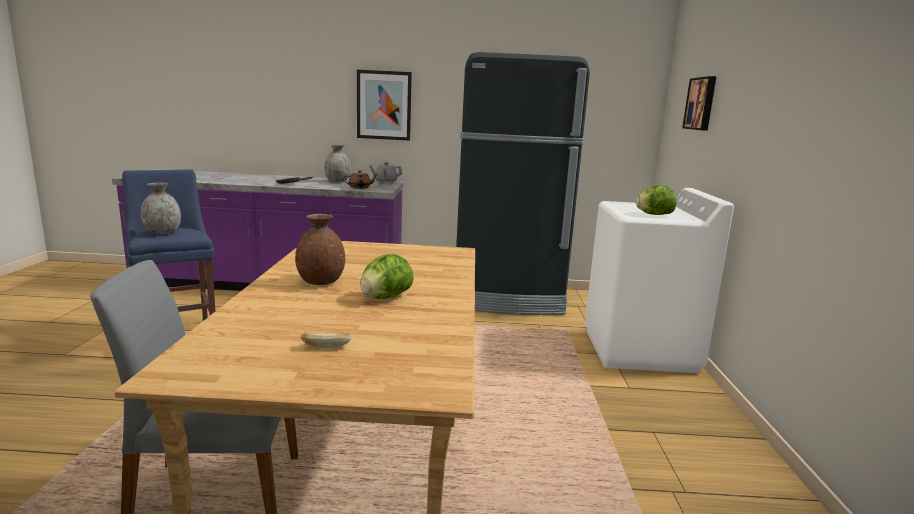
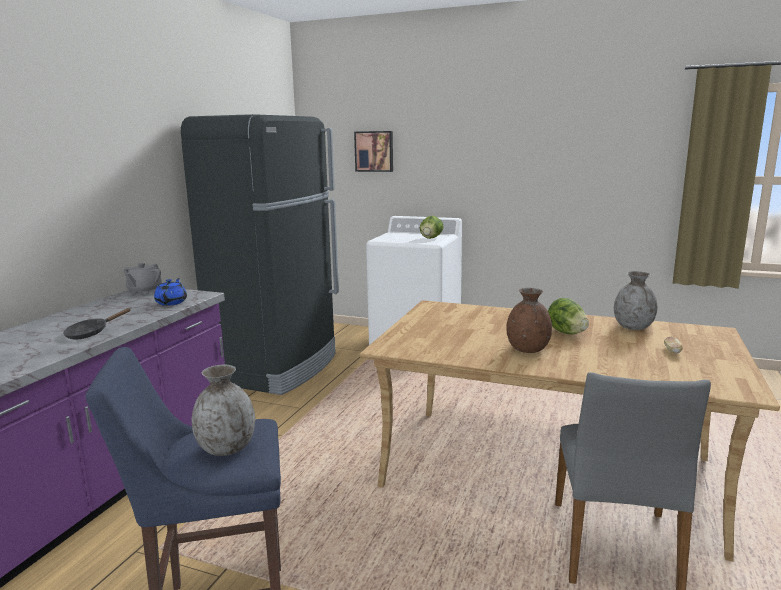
camera: 70 degrees left, 0 degrees up
(337, 181) = (101, 310): grey vase -> grey vase (633, 327)
(360, 187) = (172, 302): brown teapot -> blue teapot
(384, 105) = (98, 187): picture -> none

